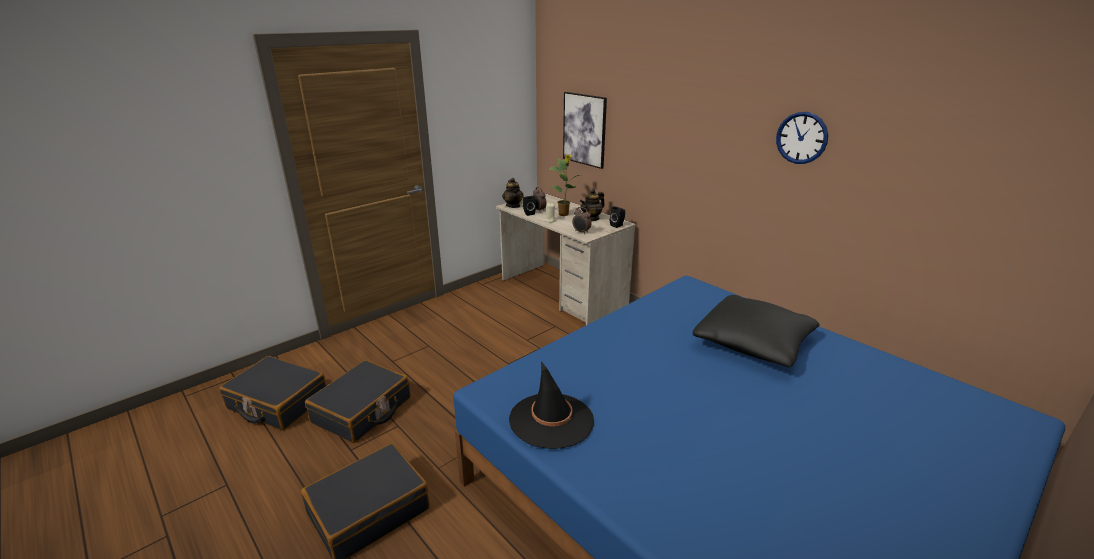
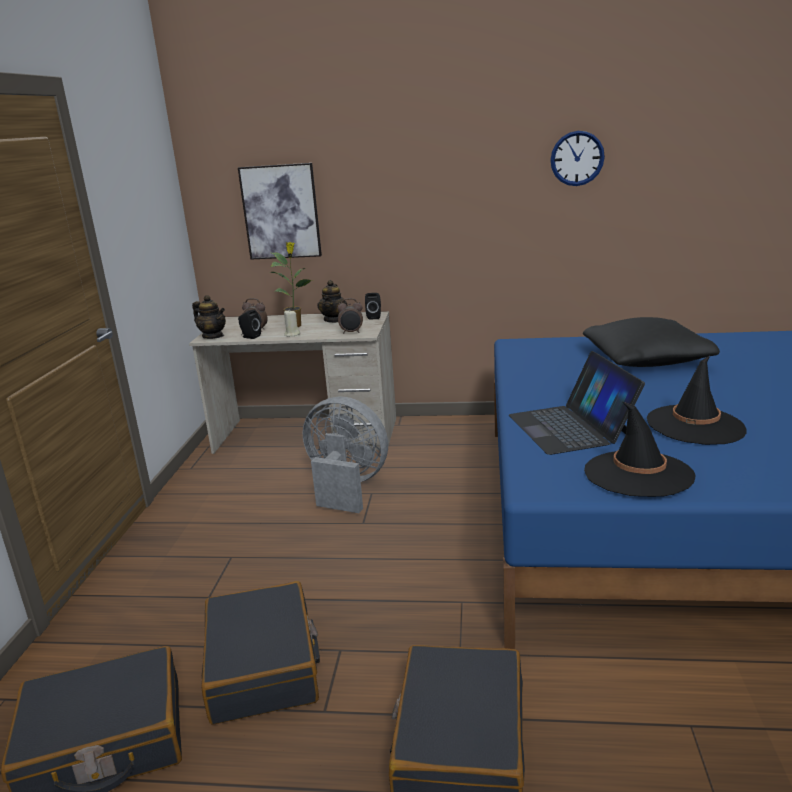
camera: 40 degrees left, 5 degrees down
(533, 336) = (346, 487): none -> grey fan
(586, 365) = (571, 427): none -> laptop
(665, 413) = (695, 425): none -> black hat

